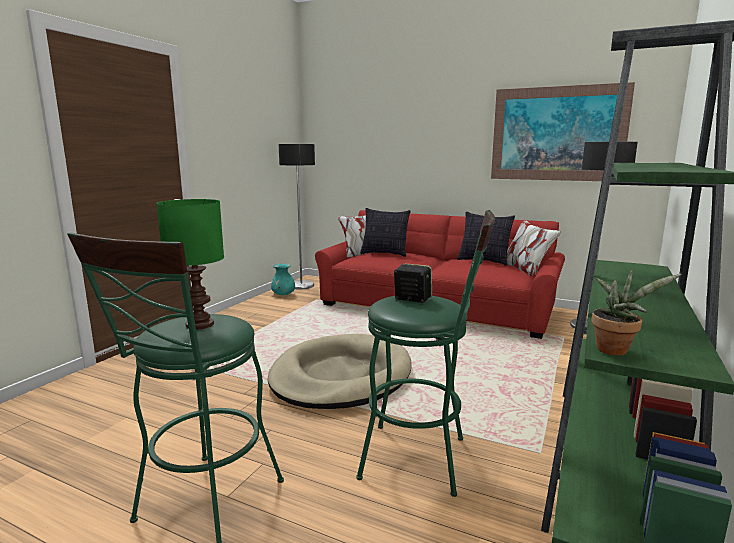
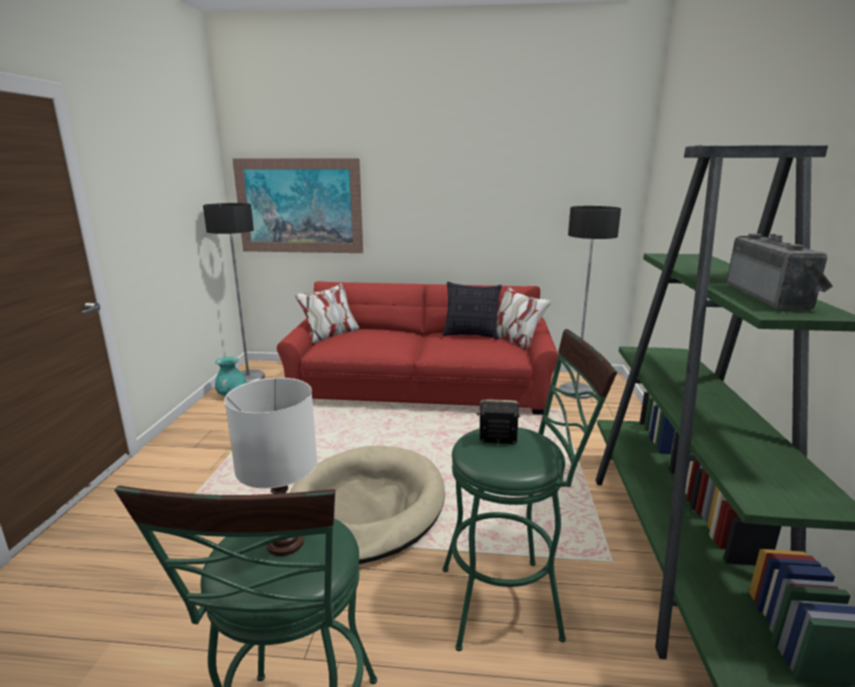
camera: 20 degrees left, 5 degrees up
(199, 325) = (284, 544): green table lamp -> white table lamp
(384, 254) = (358, 335): pillow -> none
(557, 134) = (533, 193): picture -> picture (299, 206)
(615, 349) = (757, 493): potted plant -> none
(671, 168) = (772, 297): none -> radio

